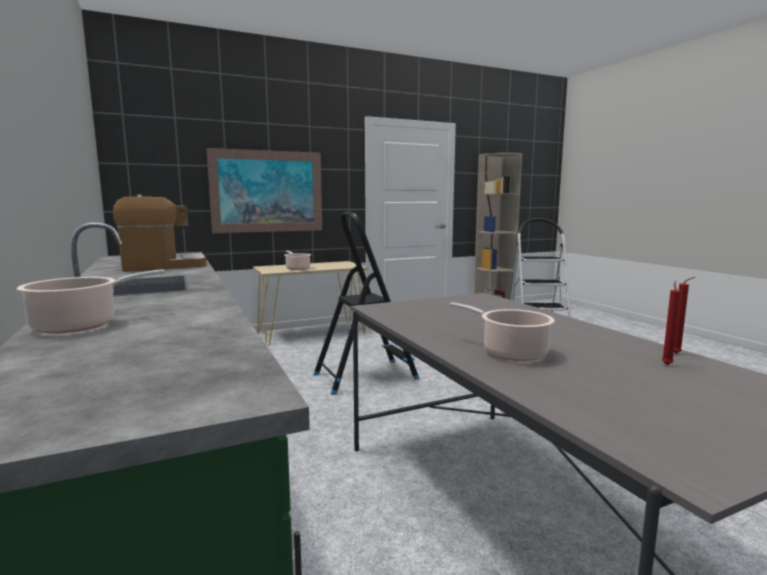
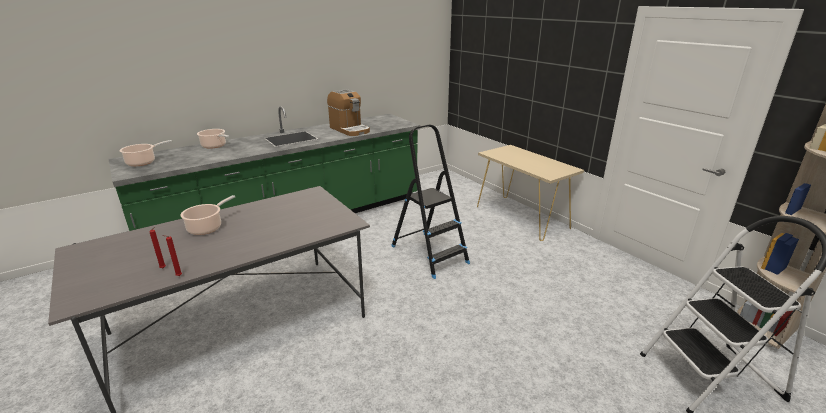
camera: 80 degrees right, 15 degrees up
(267, 191) = (530, 83): picture -> none
(297, 268) = (512, 158): cooking pot -> cooking pot (143, 162)

